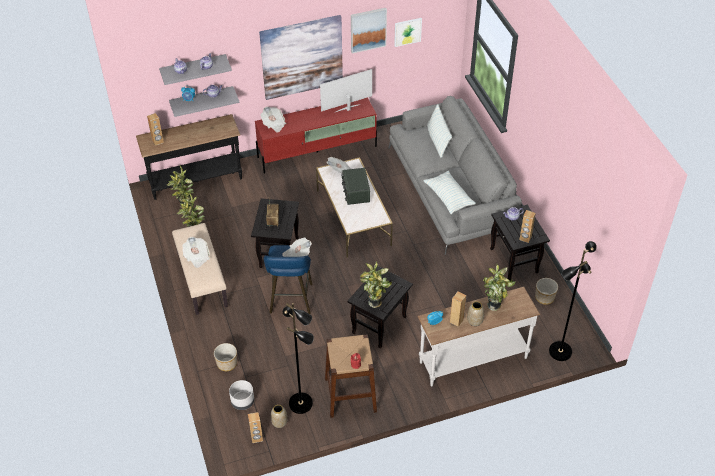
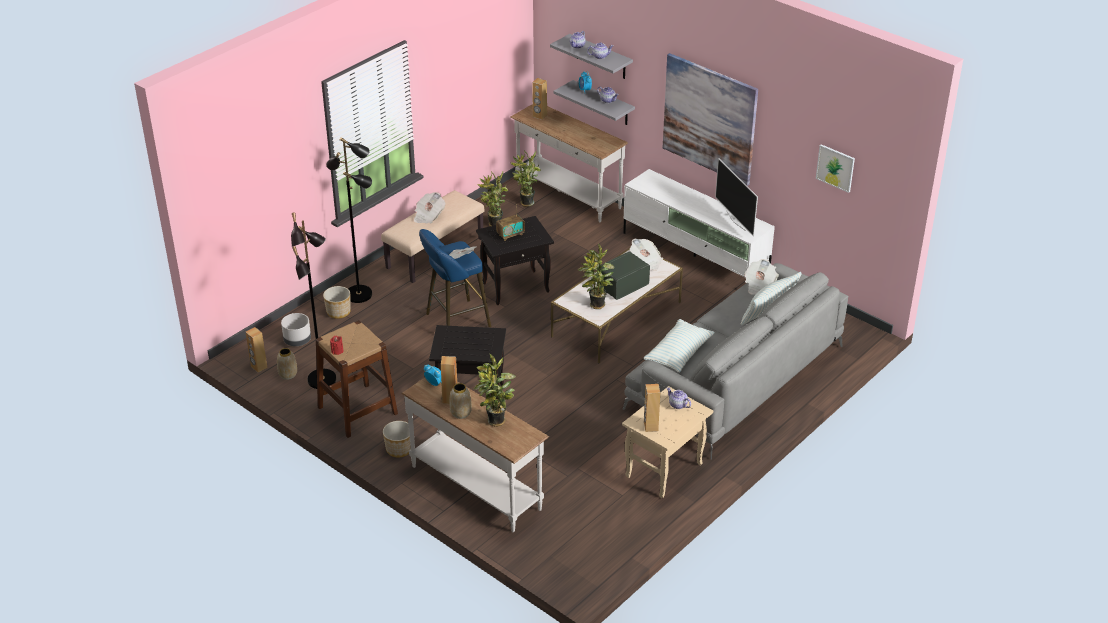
camera: 60 degrees right, 10 degrees down
(196, 181) = (567, 195): black console table -> white console table
(273, 124) = (656, 182): newspaper -> newspaper (759, 285)
(318, 152) = (695, 256): red tv stand -> white tv stand
(347, 108) = (736, 221): television -> television turned 150 degrees counterclockwise
(368, 29) = (788, 132): picture -> none
(375, 304) = (447, 346): potted plant -> potted plant (596, 306)
(515, 261) = (663, 472): black side table -> beige side table
(544, 298) = (624, 517): planter -> planter (399, 449)
(559, 351) = (547, 558): black floor lamp -> black floor lamp (359, 294)

